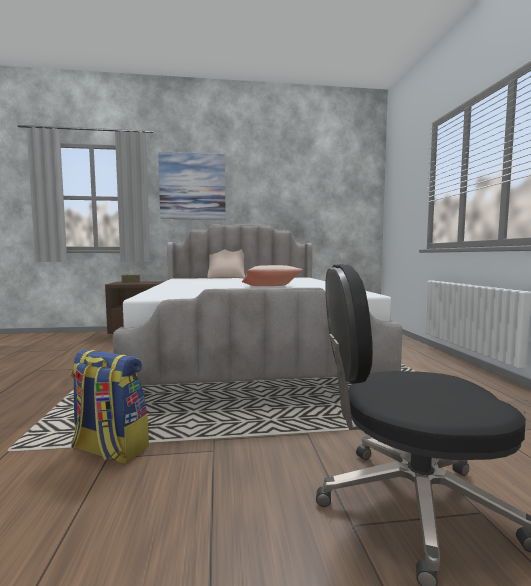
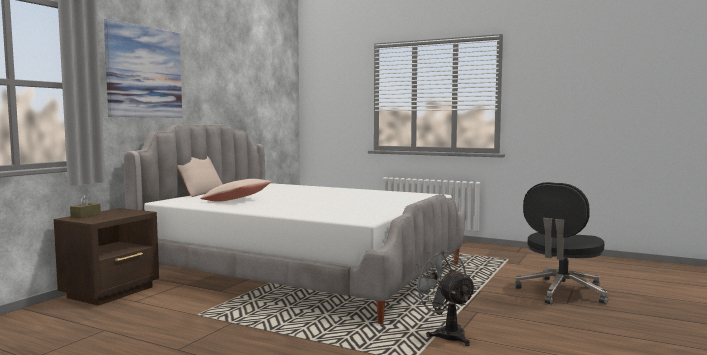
camera: 55 degrees left, 0 degrees up
(109, 450) = (445, 334): backpack -> grey fan
(270, 287) = (342, 198): beige pillow -> beige pillow (237, 200)

